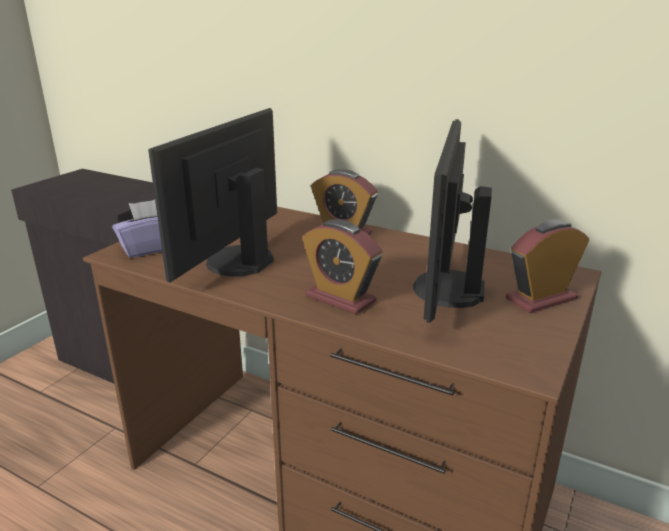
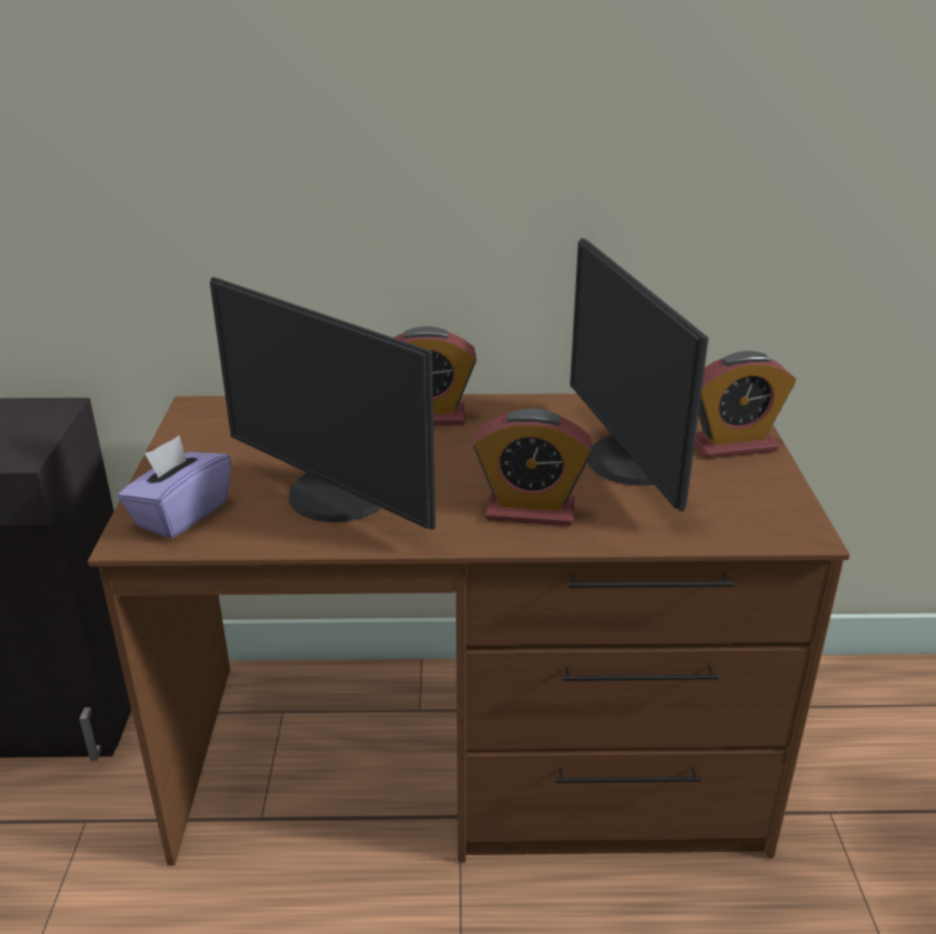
camera: 30 degrees left, 5 degrees up
(236, 261) = (335, 497): monitor -> monitor turned 45 degrees counterclockwise
(541, 299) = (733, 445): alarm clock -> alarm clock turned 135 degrees counterclockwise

